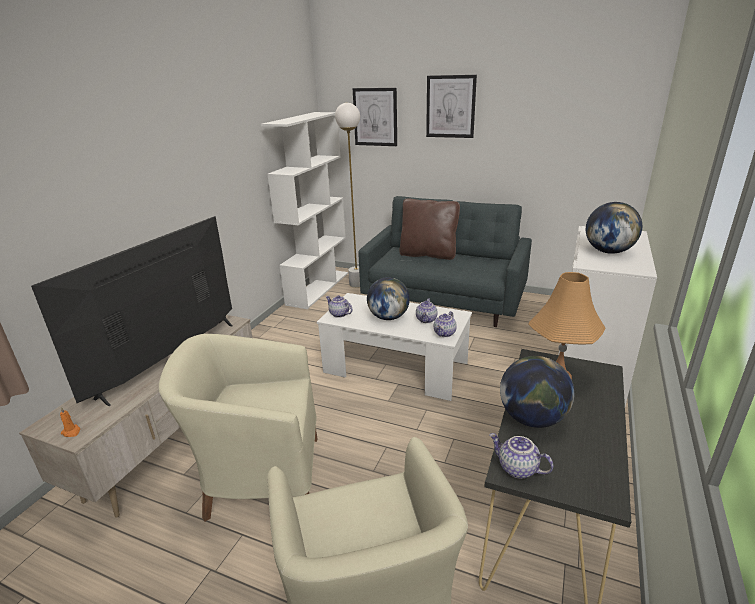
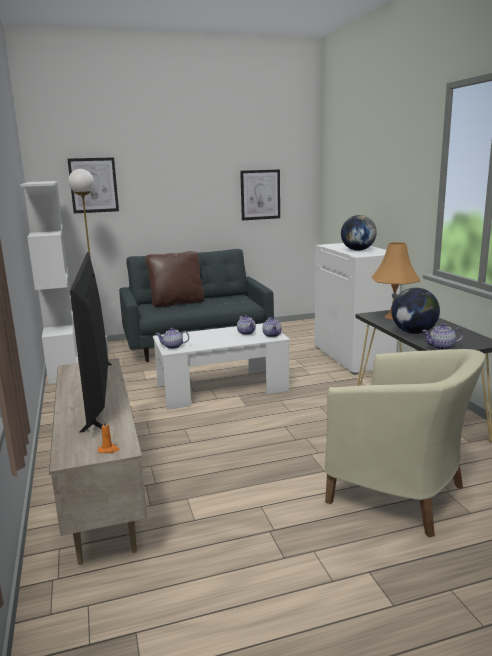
camera: 40 degrees left, 10 degrees down
(260, 477) = (221, 477): beige armchair -> none
(388, 317) = (216, 338): globe -> none
(450, 106) = (167, 173): picture -> picture (260, 194)

